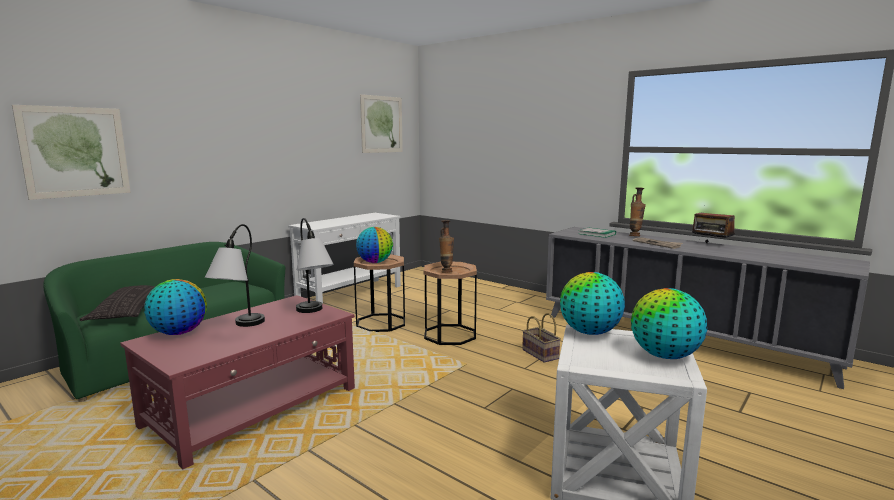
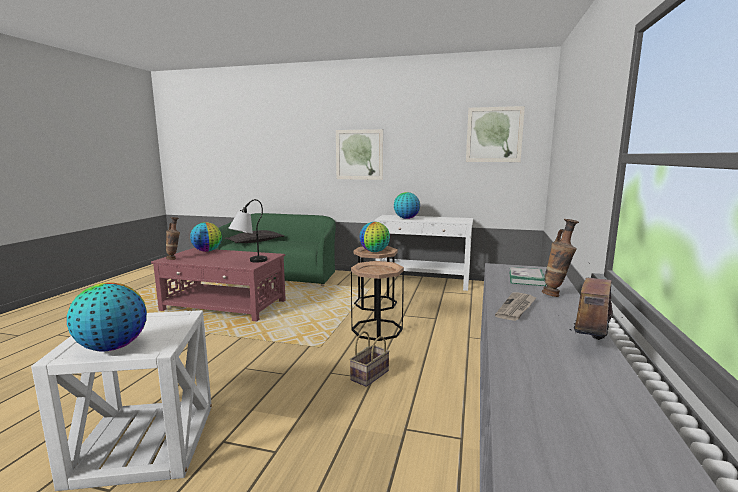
camera: 65 degrees right, 0 degrees up
(75, 152) = (266, 156): picture -> picture (359, 154)
(238, 328) = (217, 256): table lamp -> none
(446, 272) = (372, 270): vase -> vase (174, 259)
(589, 332) = (178, 318): globe -> globe (406, 218)

